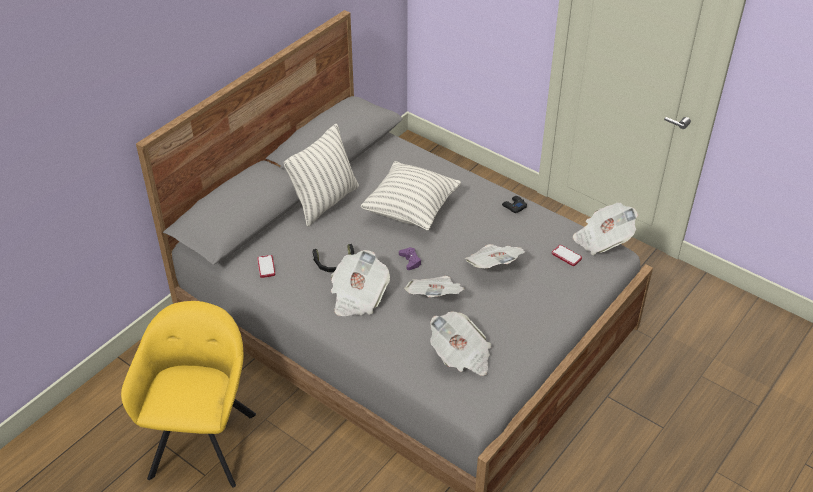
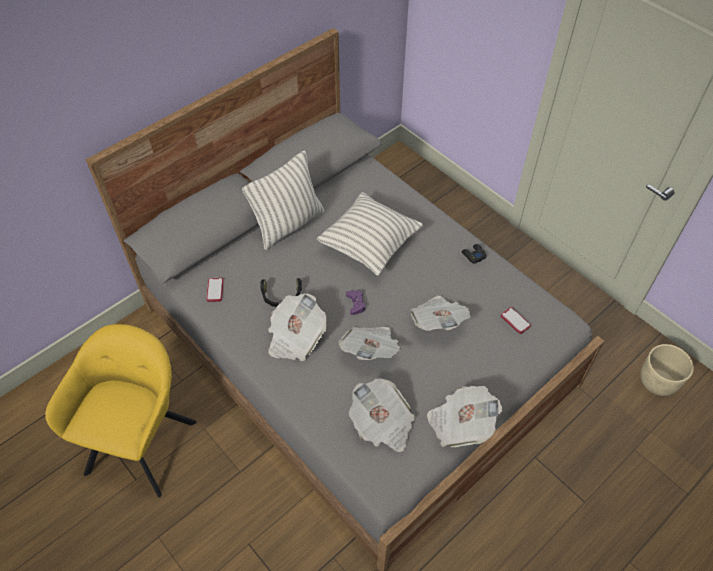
camera: 10 degrees right, 10 degrees up
(602, 240) = (556, 307): newspaper -> newspaper (460, 424)
(711, 314) = (657, 381): none -> beige planter

